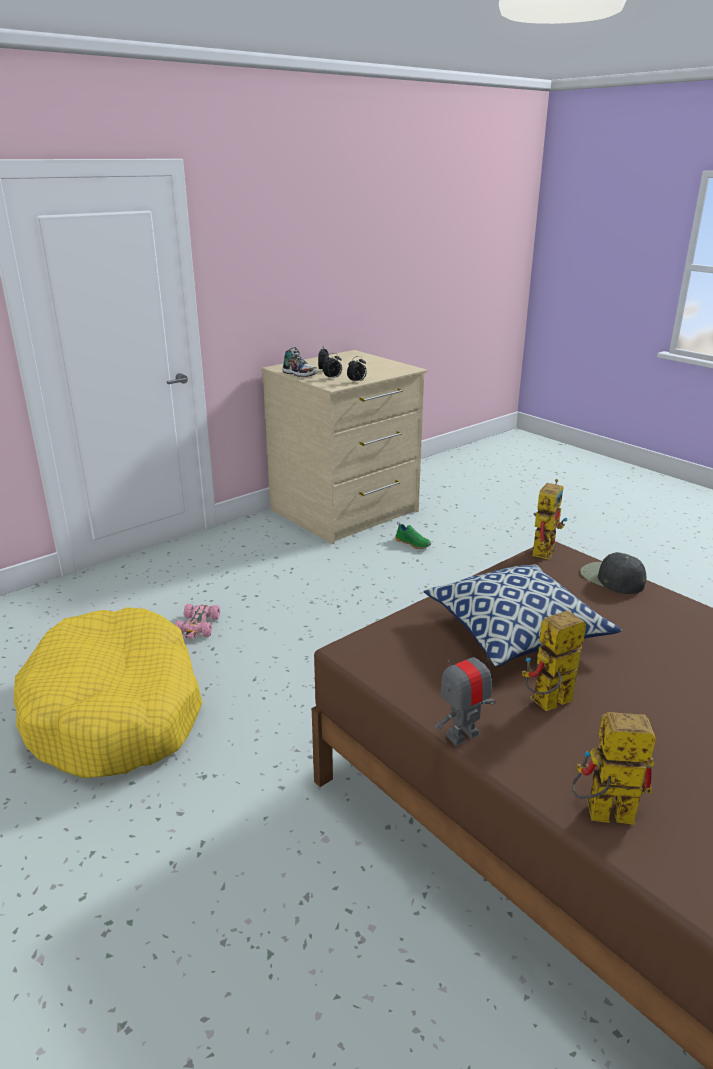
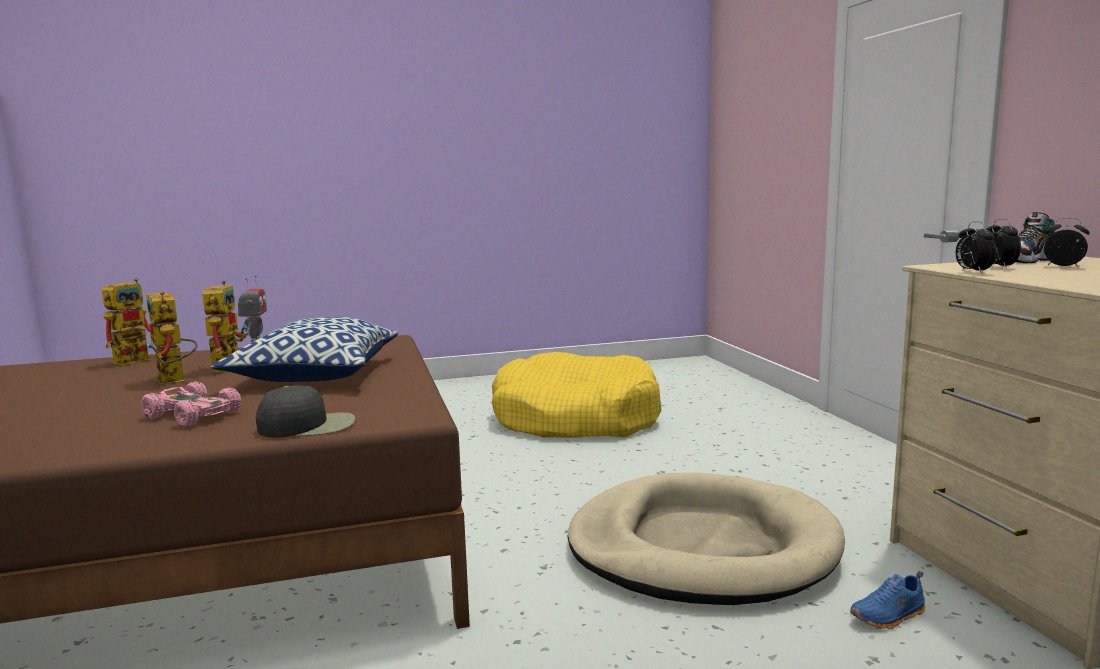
camera: 115 degrees right, 15 degrees down
(198, 626) = (684, 447): pink toy car -> pink toy car (191, 415)
(382, 594) = (701, 547): none -> beige dog bed
(413, 543) = (889, 617): green shoe -> blue shoe
(543, 549) = (429, 413): toy robot -> toy robot (175, 381)

